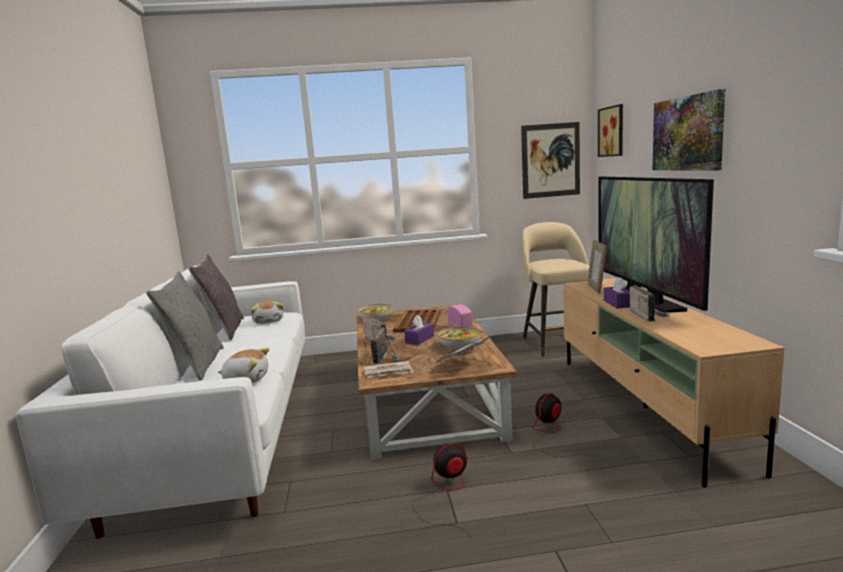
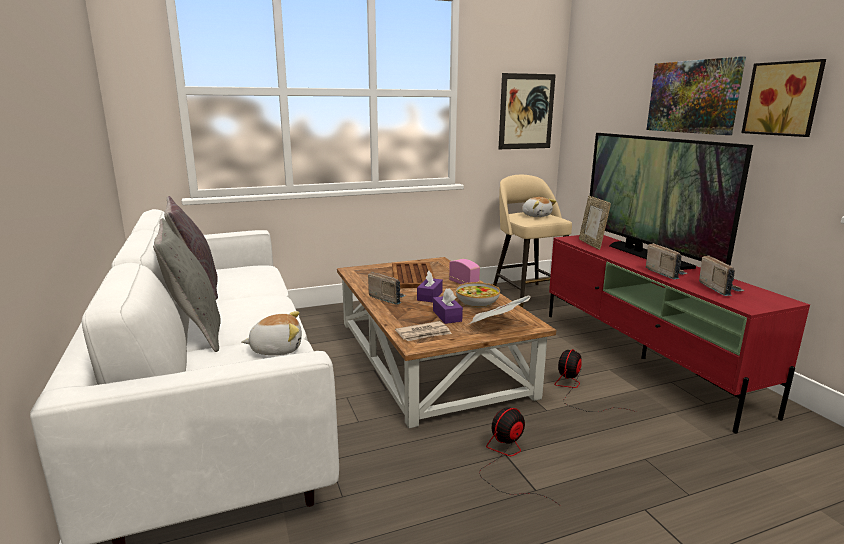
camera: 15 degrees left, 5 degrees up
(268, 321) = (246, 276): plush toy -> plush toy (536, 216)
(376, 318) = (363, 273): bowl -> none
(387, 357) = (409, 317): radio -> radio (719, 288)
(613, 131) = (594, 87): picture -> picture (784, 98)
(618, 303) = (626, 260): purple tissue box -> purple tissue box (447, 316)
(645, 408) = (643, 359): beige tv stand -> red tv stand

